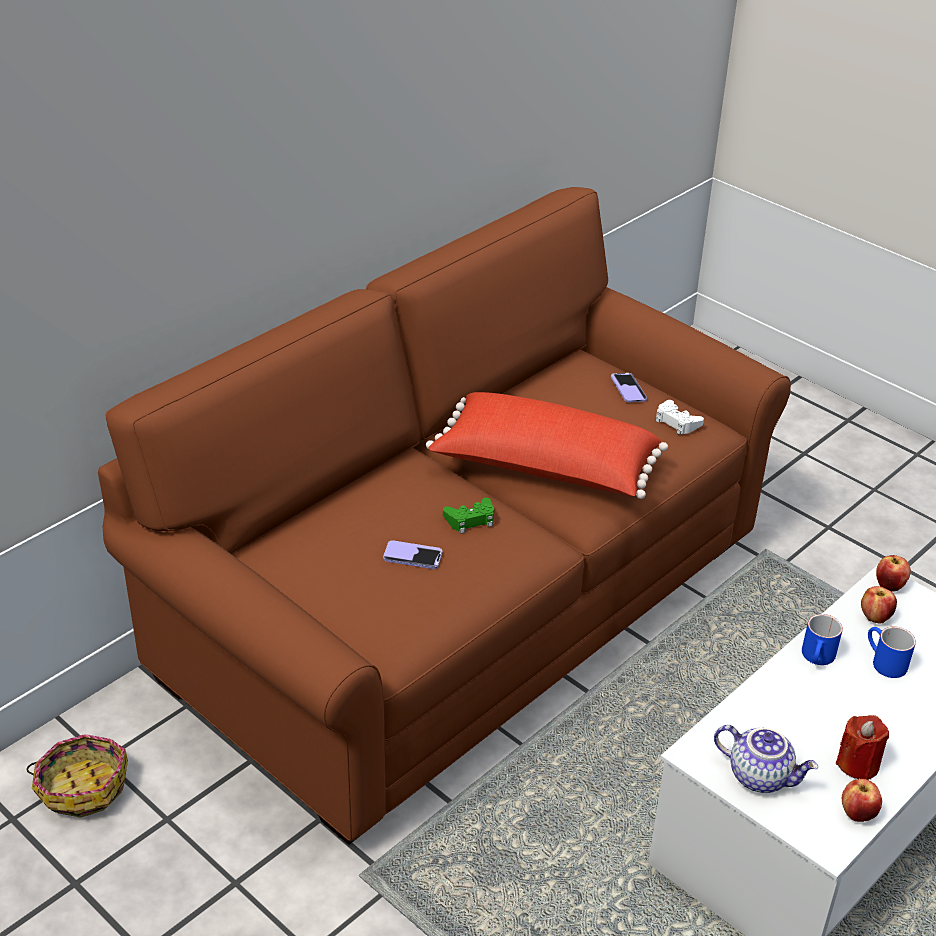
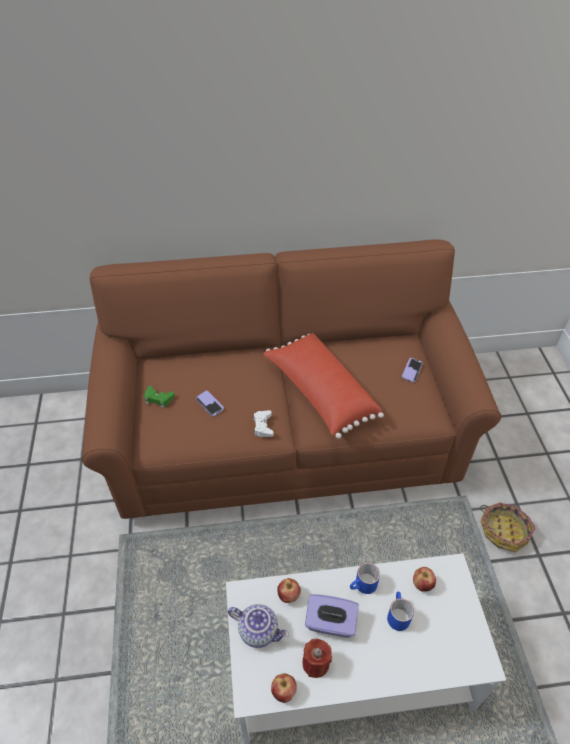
camera: 40 degrees right, 10 degrees up
(82, 786) = (69, 425): basket -> basket (503, 530)
(470, 520) = (255, 400): green game controller -> green game controller (158, 399)
(676, 422) = (417, 403): white game controller -> white game controller (263, 426)
(760, 775) = (259, 630): teapot -> teapot turned 45 degrees counterclockwise
(827, 716) = (330, 623): none -> purple tissue box
(889, 586) = (452, 571): apple -> apple (288, 595)

